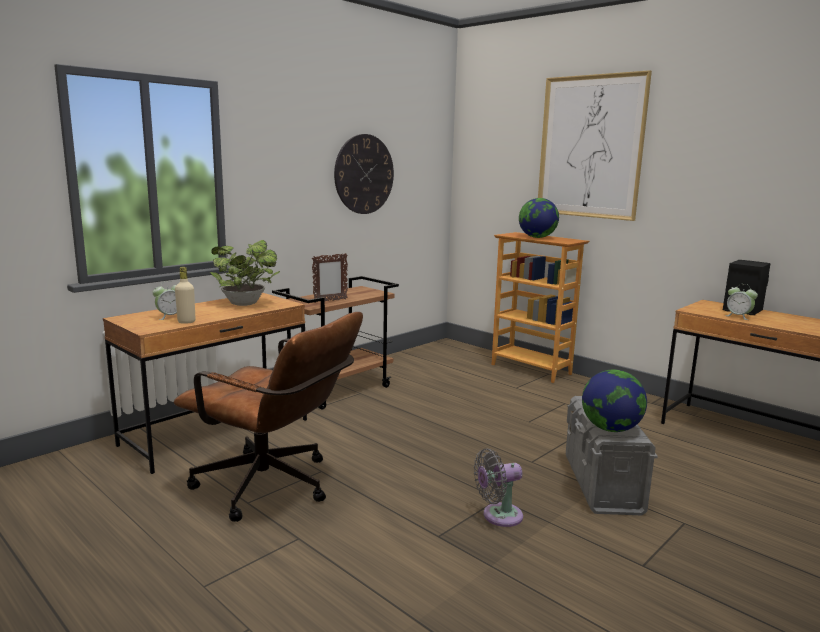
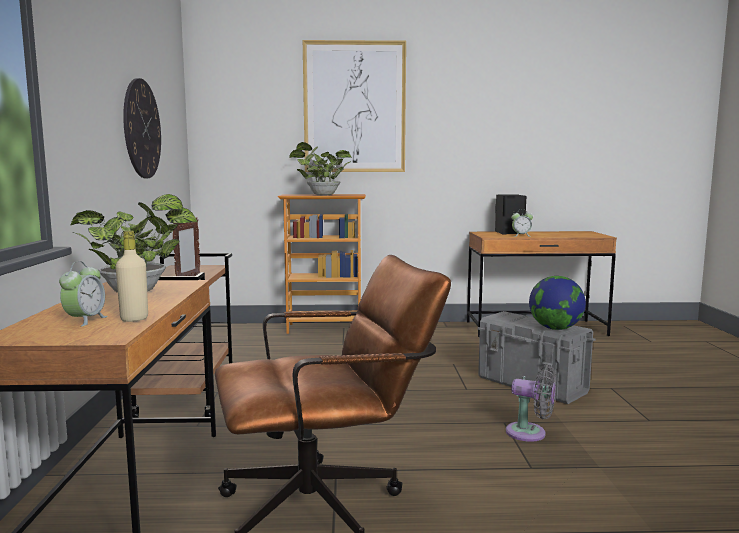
camera: 45 degrees left, 5 degrees down
(498, 516) = (530, 433): grey fan -> grey fan turned 90 degrees counterclockwise
(537, 237) = (321, 195): globe -> potted plant

